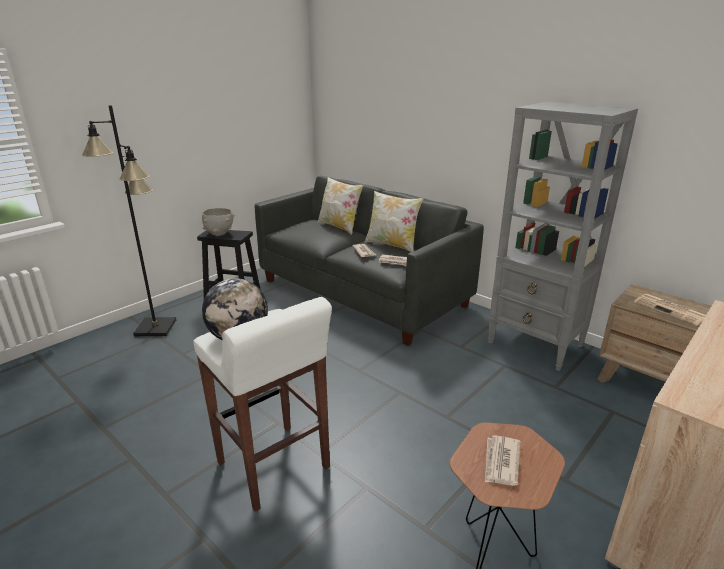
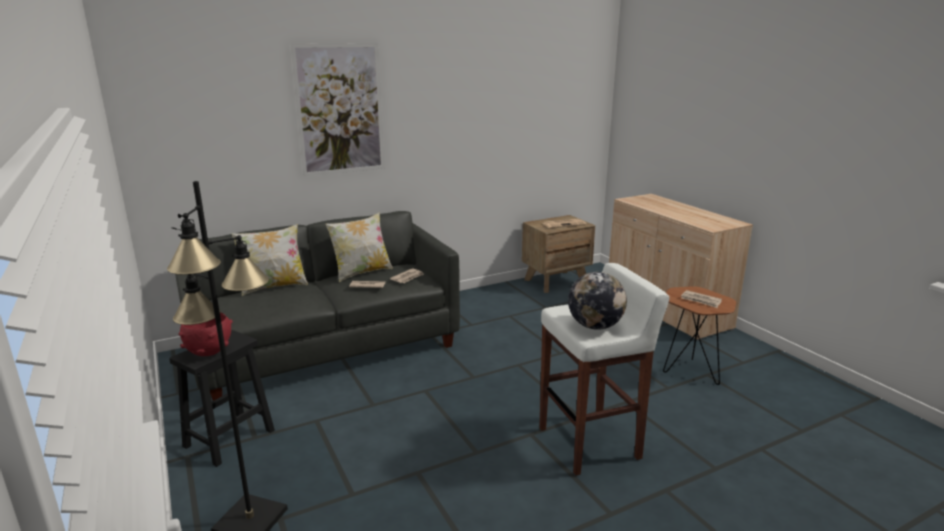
camera: 70 degrees left, 5 degrees down
(219, 234) = (209, 352): grey bowl -> red bowl
(442, 94) = (340, 109): none -> picture
(536, 344) = (490, 297): grey bookcase -> none

